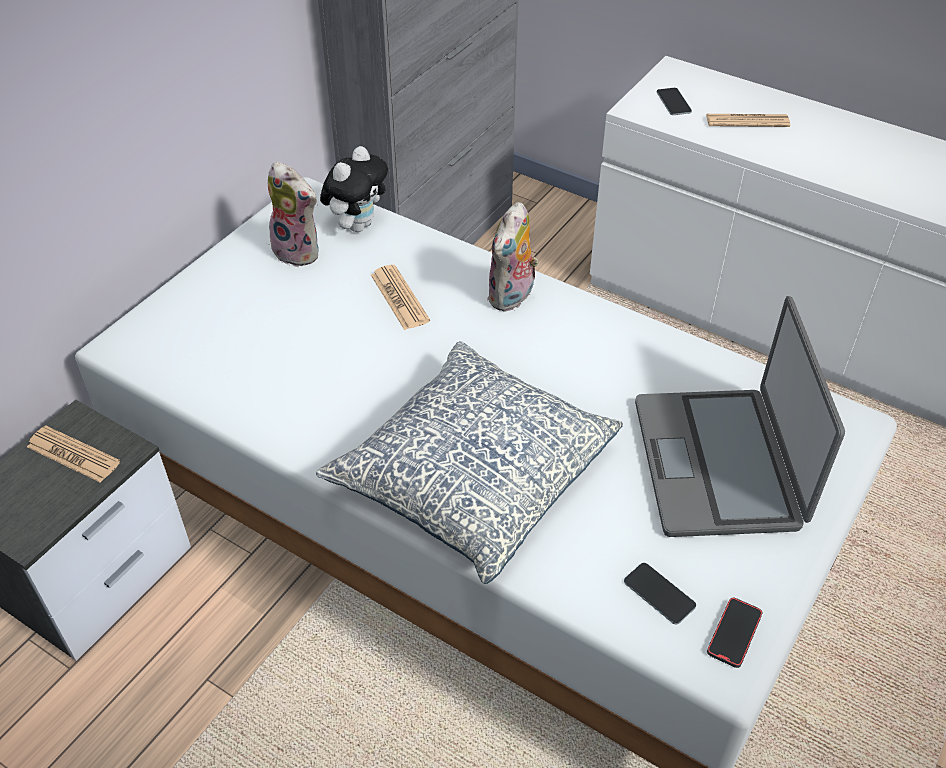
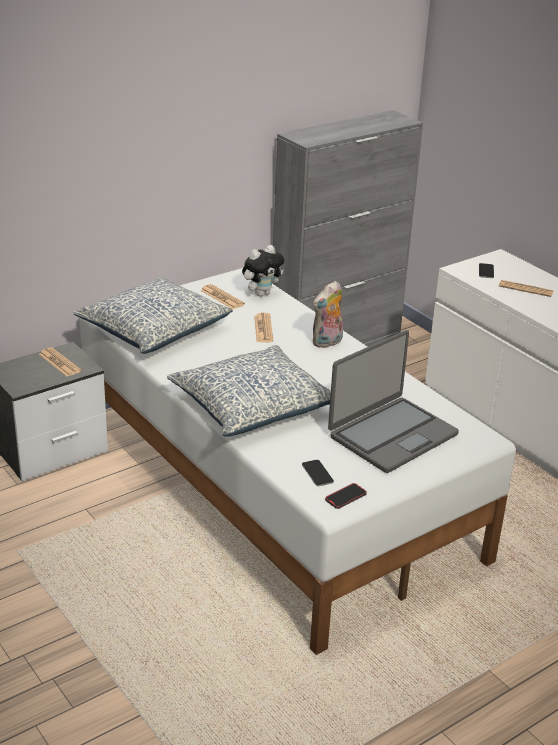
camera: 20 degrees right, 15 degrees down
(223, 353) = (154, 329): none -> pillow
(300, 251) = (222, 297): plush toy -> newspaper
(719, 463) = (392, 435): laptop -> laptop turned 150 degrees counterclockwise

